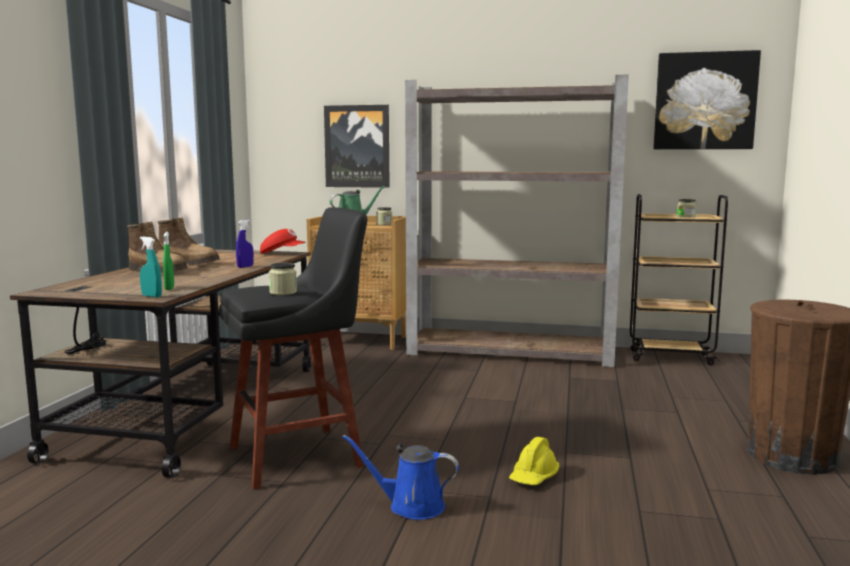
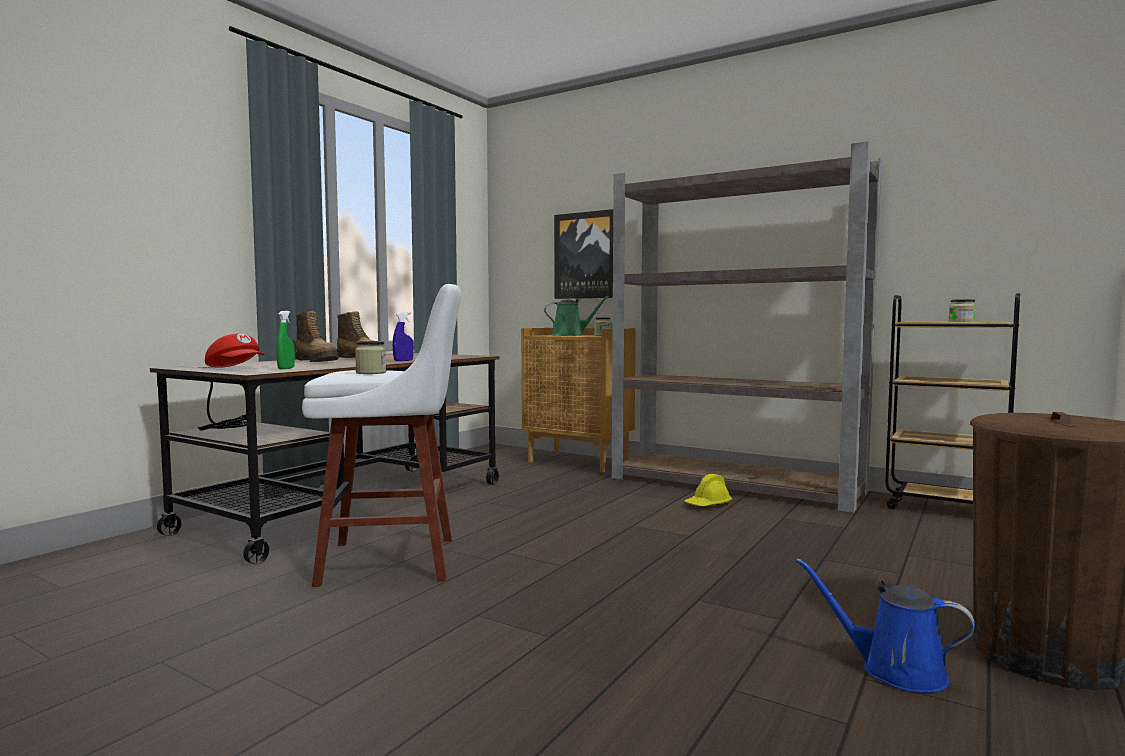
camera: 20 degrees right, 5 degrees down
(151, 296) = (252, 371): turquoise spray bottle -> none
(282, 253) = (468, 356): red cap -> red cap (236, 368)
(299, 456) = (393, 561): black stool -> white stool
(411, 506) = (448, 631): blue watering can -> blue watering can (894, 670)
(534, 477) = (628, 622): yellow hard hat -> yellow hard hat (708, 505)
(704, 101) = (995, 175): picture -> none

